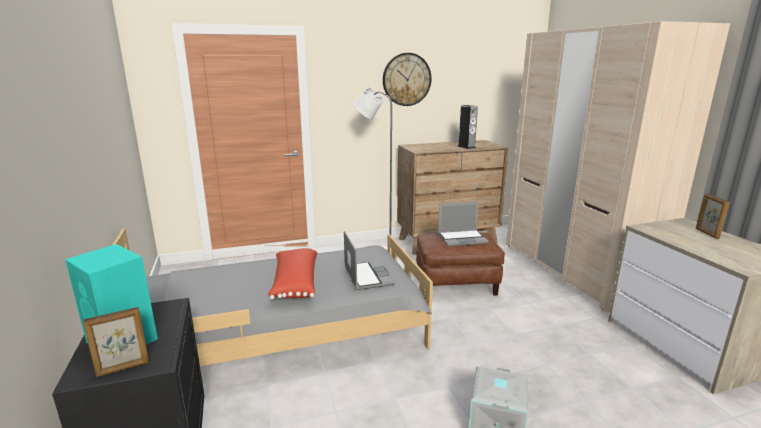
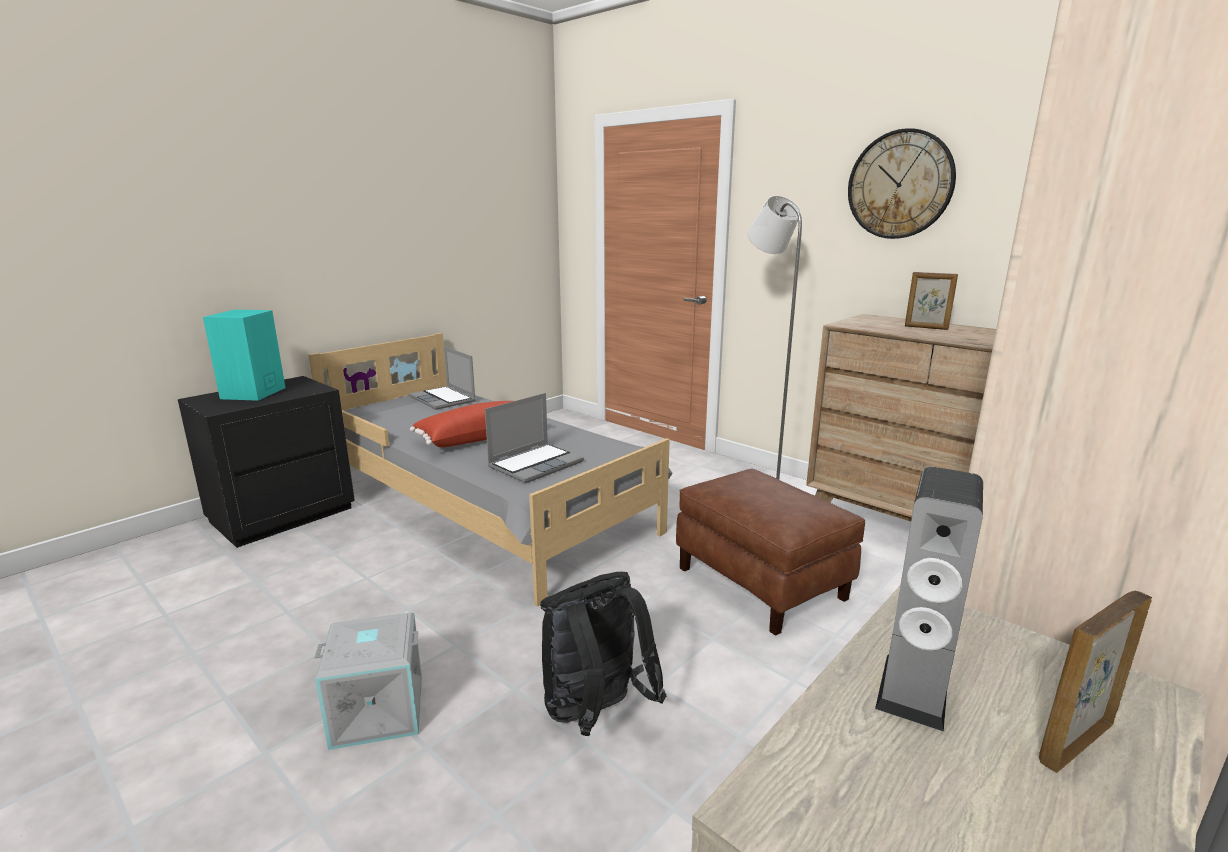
camera: 60 degrees right, 0 degrees up
(123, 368) = (210, 404): picture frame -> picture frame (926, 328)
(462, 238) = (775, 498): laptop -> laptop (444, 399)
(466, 147) = (968, 338): speaker -> speaker (913, 690)
(529, 356) = (595, 714): none -> black backpack

